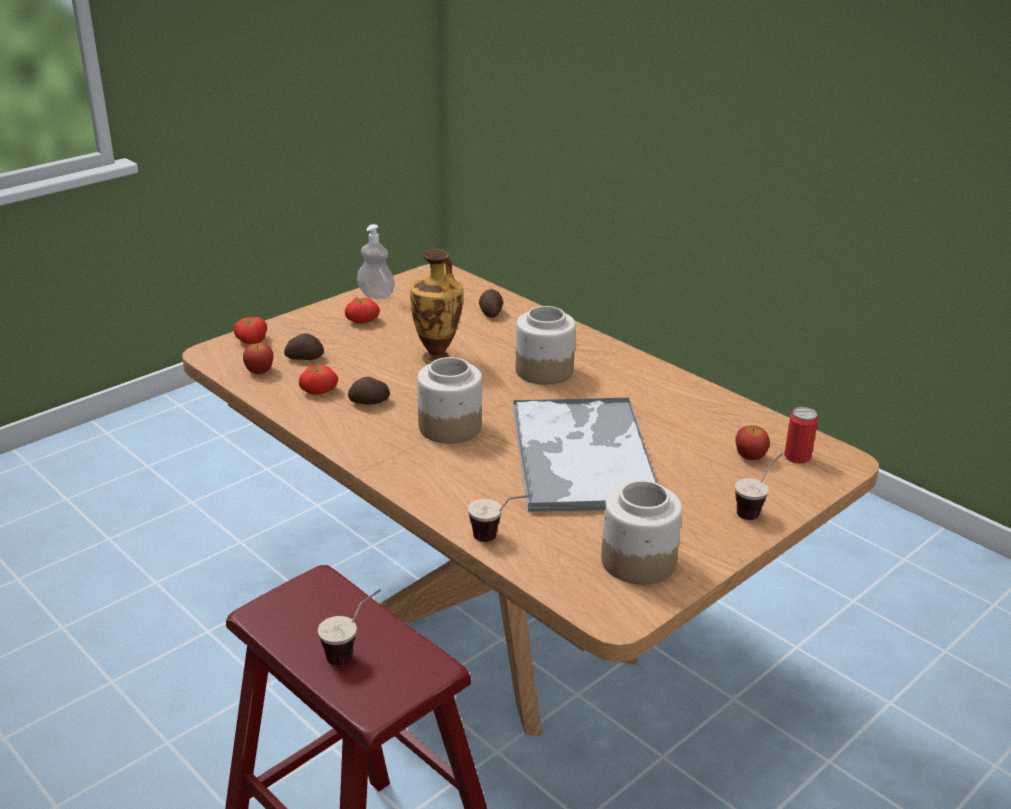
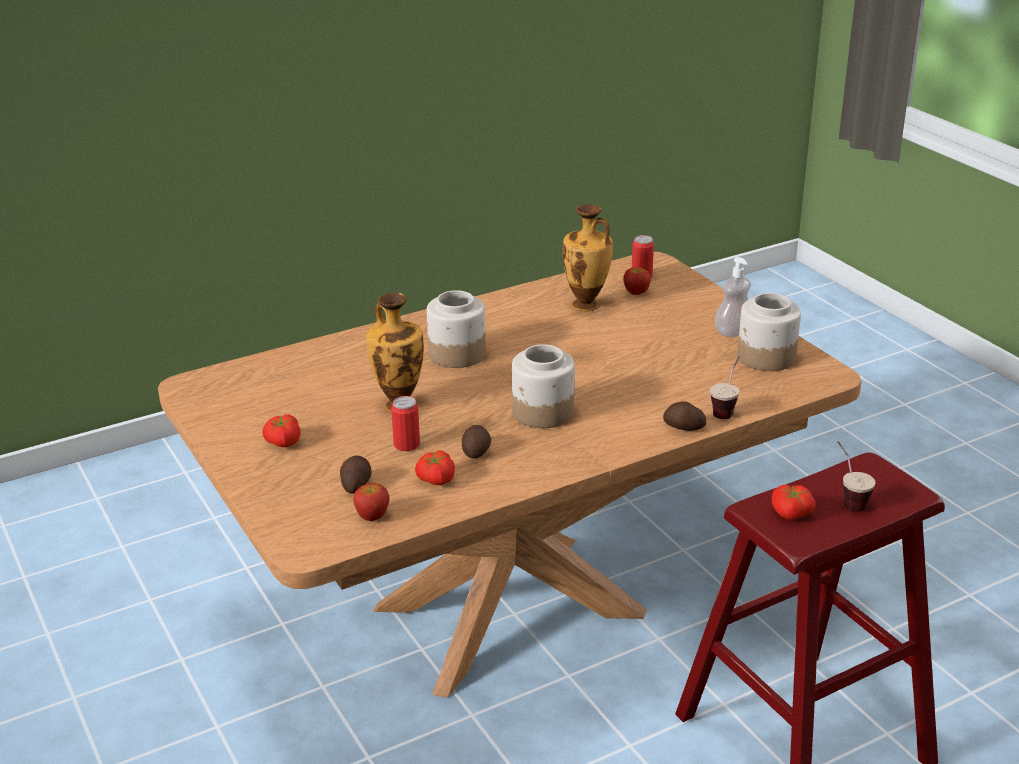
camera: 75 degrees left, 0 degrees up
(251, 340) = (289, 520): tomato -> tomato (790, 514)
(372, 369) = (406, 444): none -> can
(376, 295) = (222, 428): soap dispenser -> soap dispenser (733, 332)
(490, 312) = (315, 366): potato -> potato (684, 427)
(582, 454) = (611, 357): tray -> none
(692, 428) = (586, 306): none -> vase
(756, 509) = (708, 303): cup -> none

